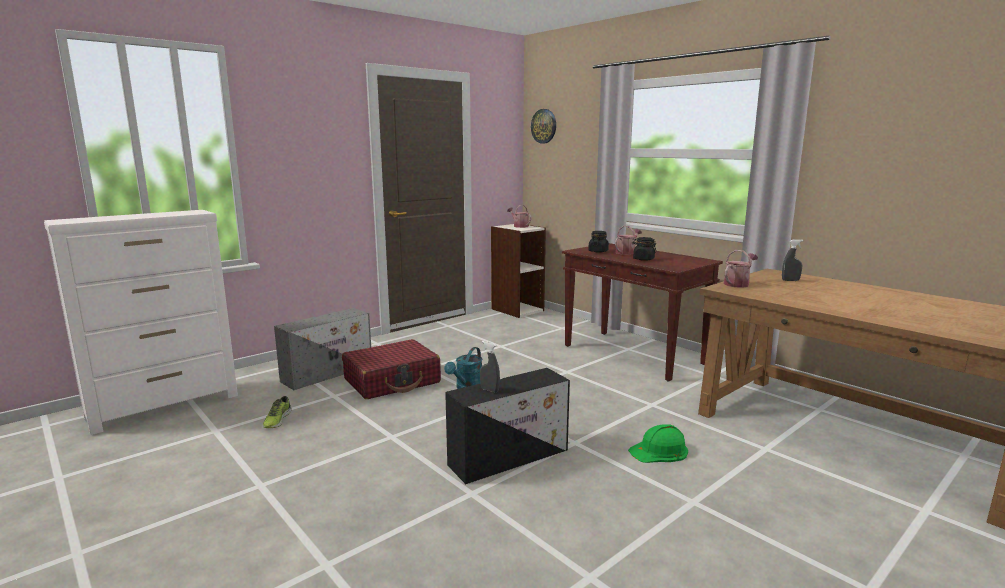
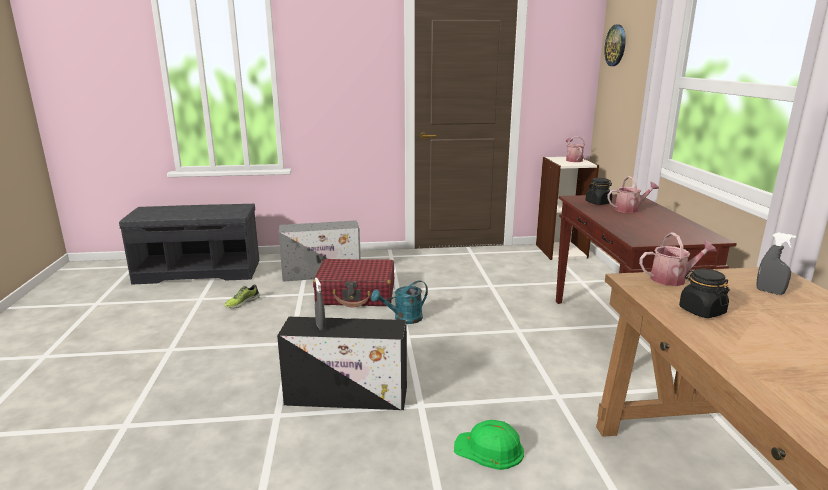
camera: 35 degrees right, 5 degrees up
(165, 406) = (200, 271): white dresser -> grey bench
(643, 259) = (628, 222): black jar -> black jar (701, 311)

